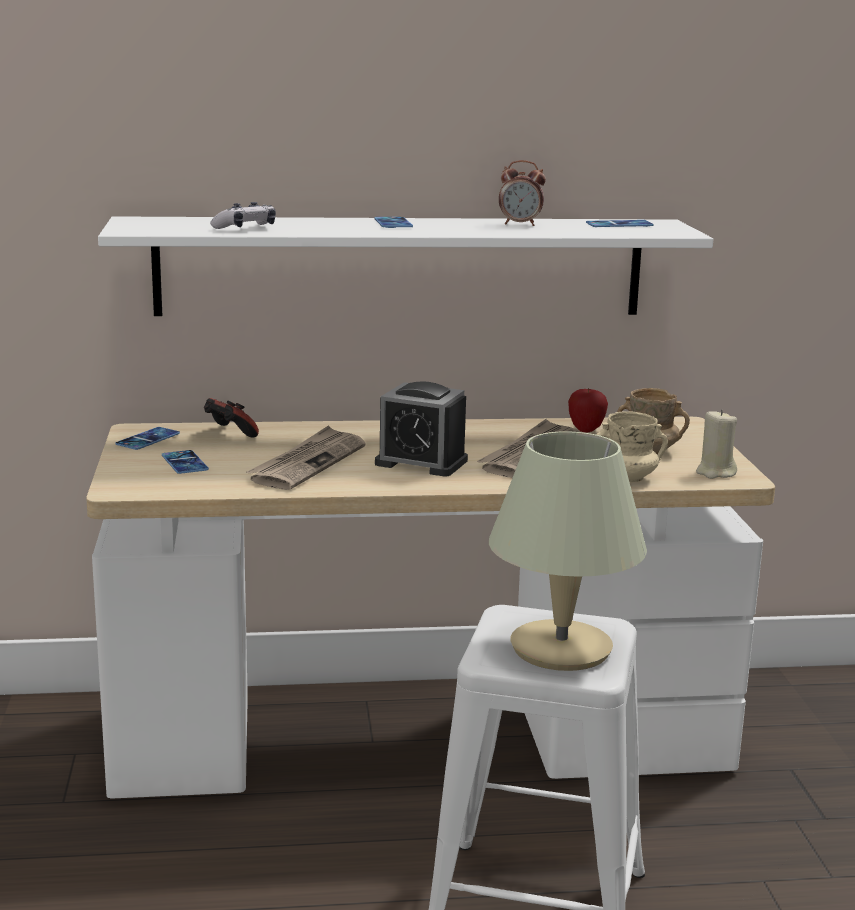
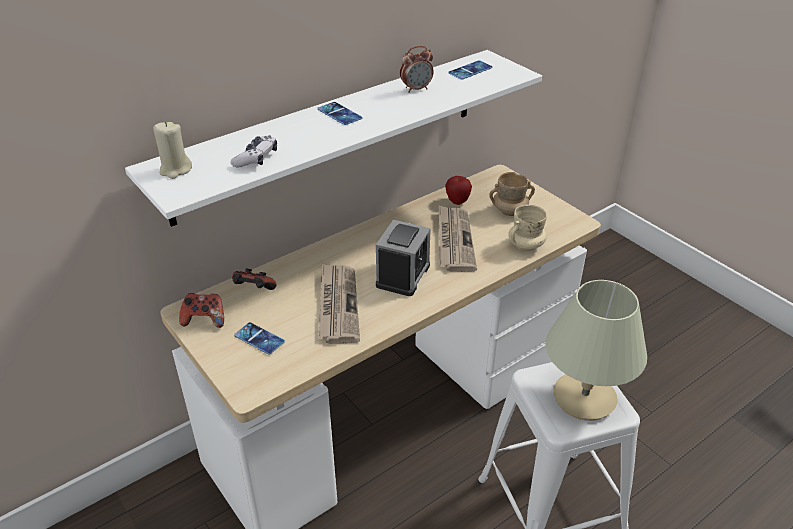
camera: 30 degrees left, 20 degrees up
(148, 439) = (204, 320): phone -> game controller
(421, 462) = (403, 275): alarm clock -> alarm clock turned 60 degrees counterclockwise
(715, 472) = (562, 221): beige candle -> beige candle (175, 170)

